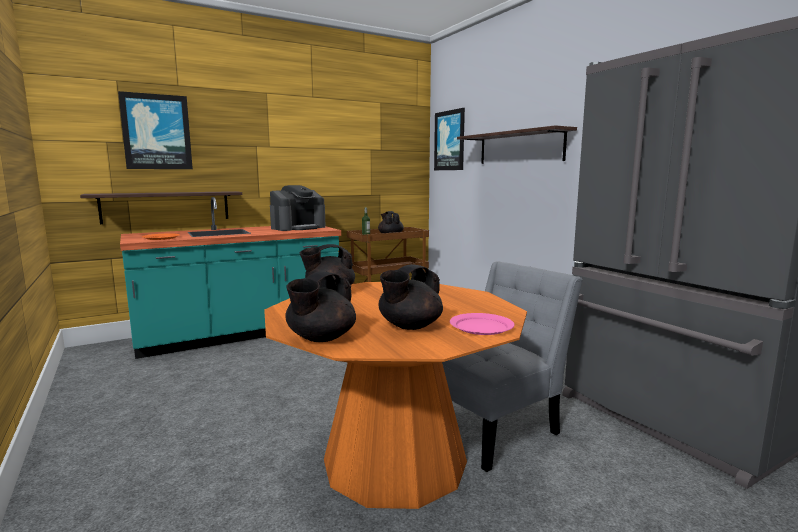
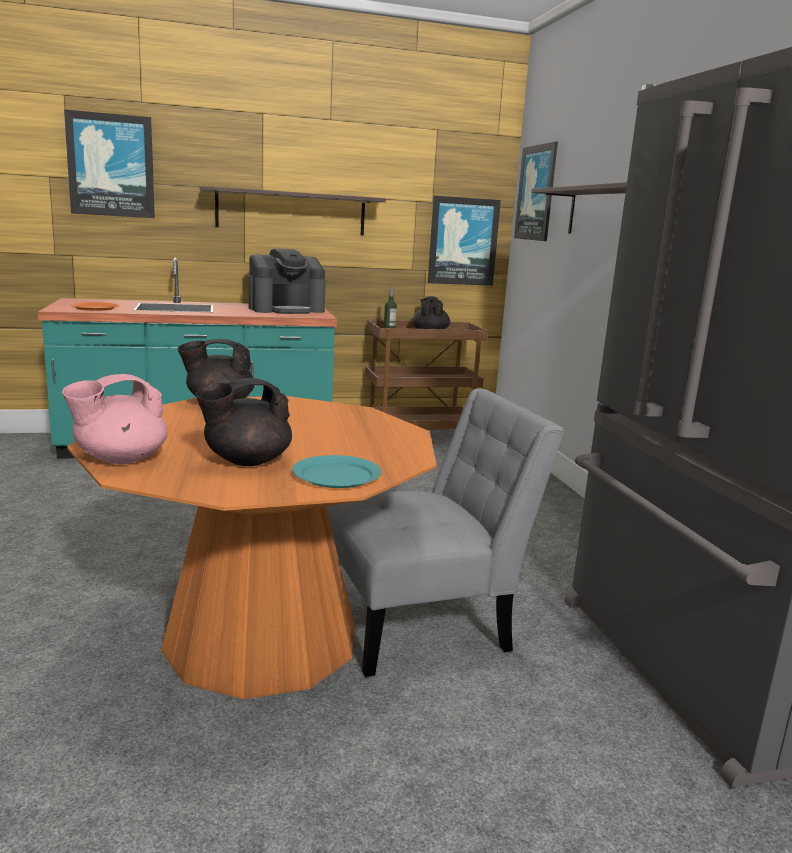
camera: 15 degrees right, 5 degrees up
(166, 207) = (119, 267): shelf -> shelf (291, 212)
(320, 338) = (120, 459): black teapot -> pink teapot
(401, 174) = (463, 241): none -> picture
(482, 327) = (337, 476): pink plate -> turquoise plate

